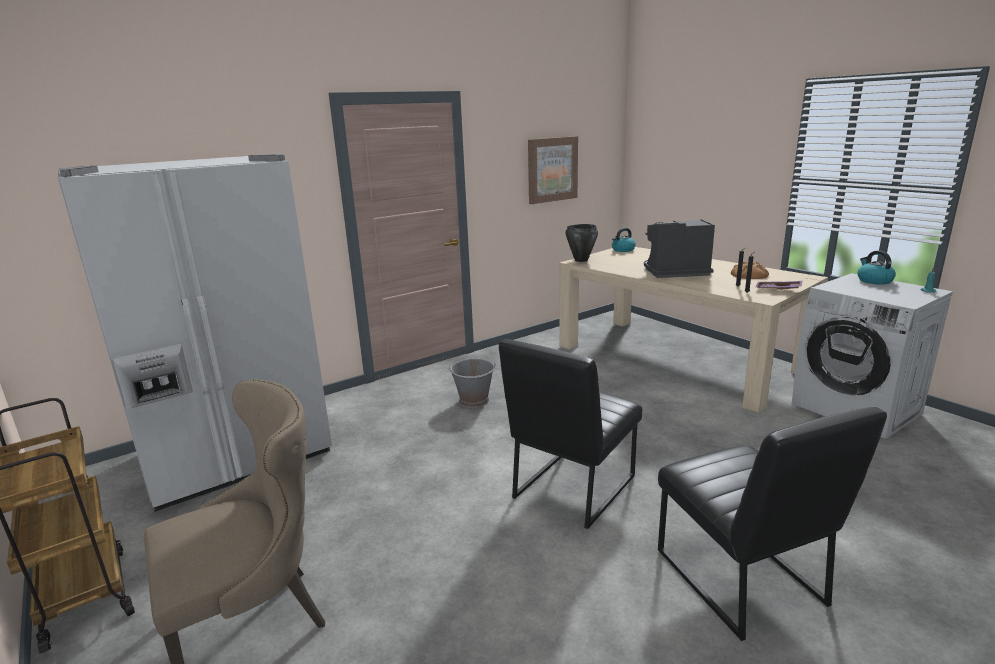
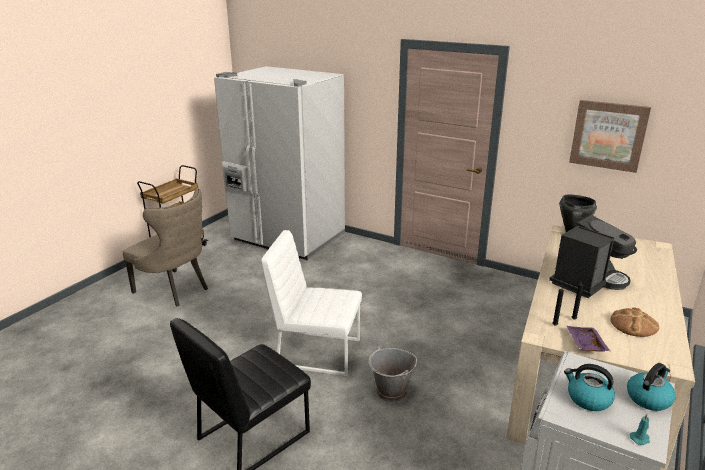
camera: 65 degrees right, 5 degrees up
(474, 401) = (403, 288): grey bucket -> grey bucket (391, 391)
(571, 488) = (316, 351): black chair -> white chair
(623, 250) = (644, 246): kettle -> kettle (588, 399)
(674, 272) = (587, 281): coffee machine -> coffee machine turned 75 degrees clockwise

